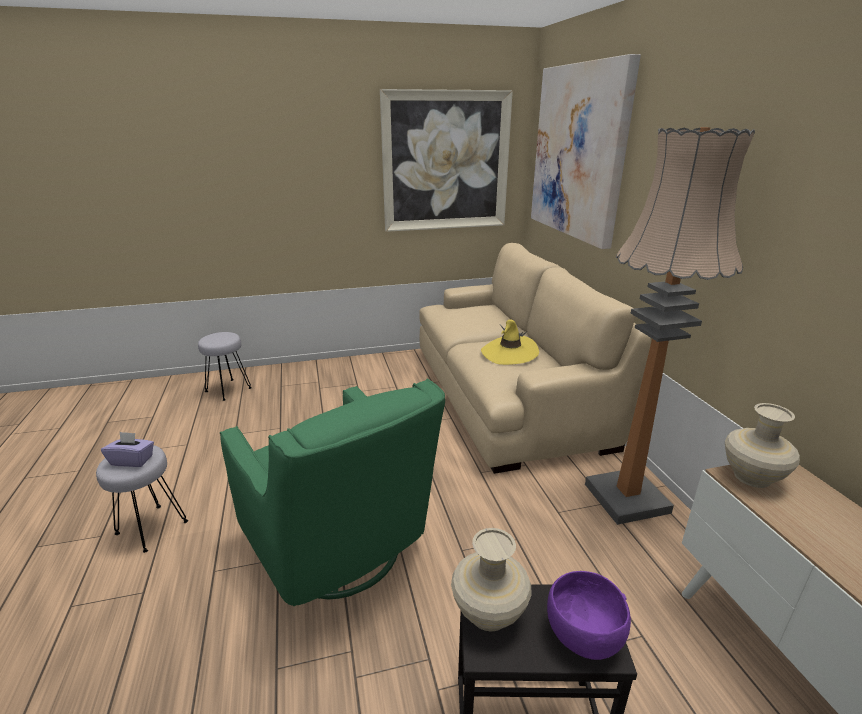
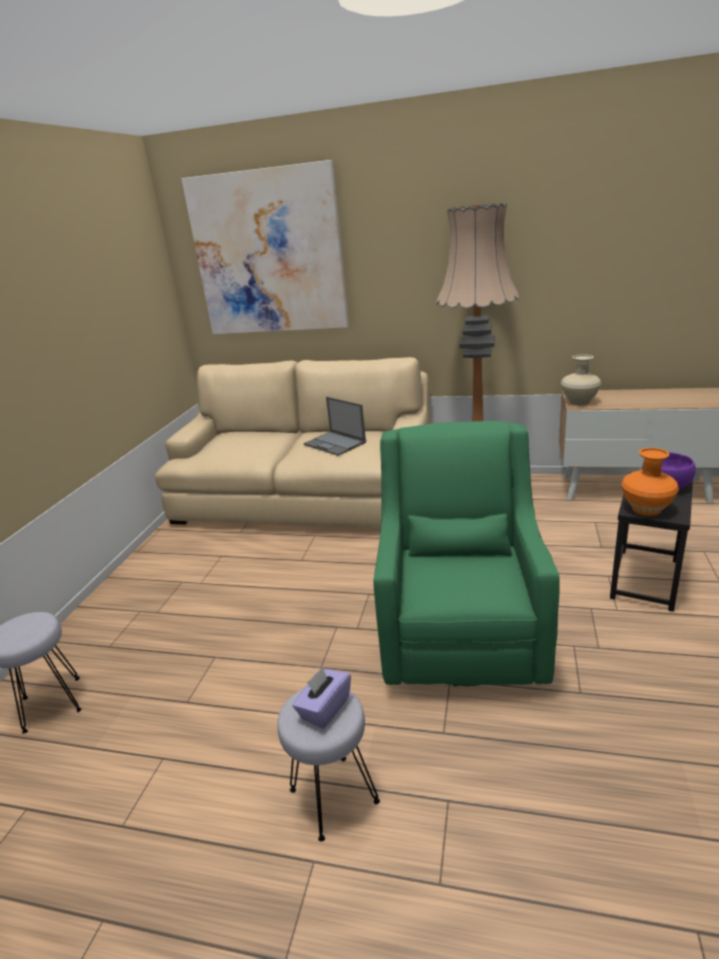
camera: 60 degrees left, 0 degrees up
(340, 552) = (461, 636): green armchair -> green armchair turned 75 degrees counterclockwise
(446, 162) = (118, 293): picture -> none
(488, 614) = (647, 509): beige vase -> orange vase
(509, 353) = (335, 443): yellow hat -> laptop

